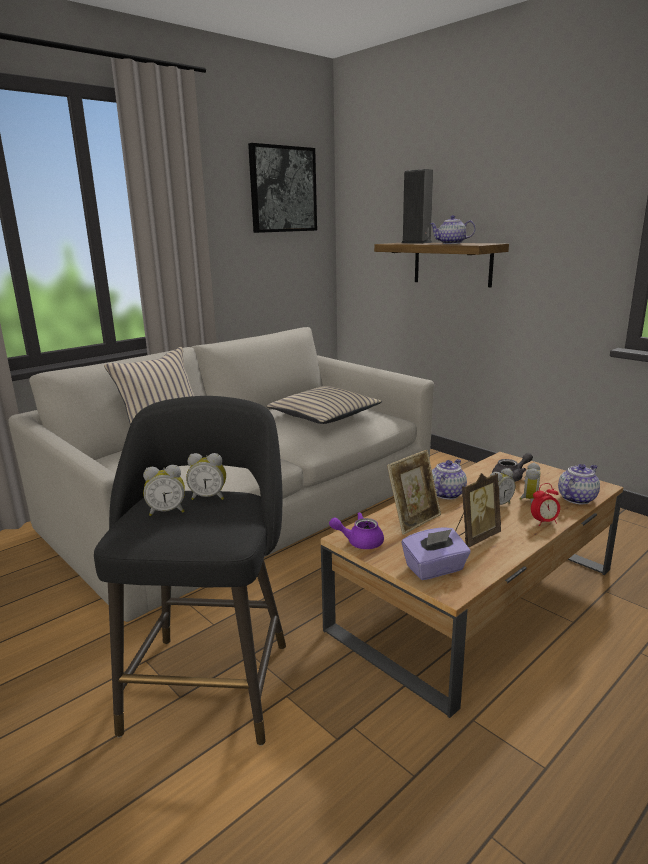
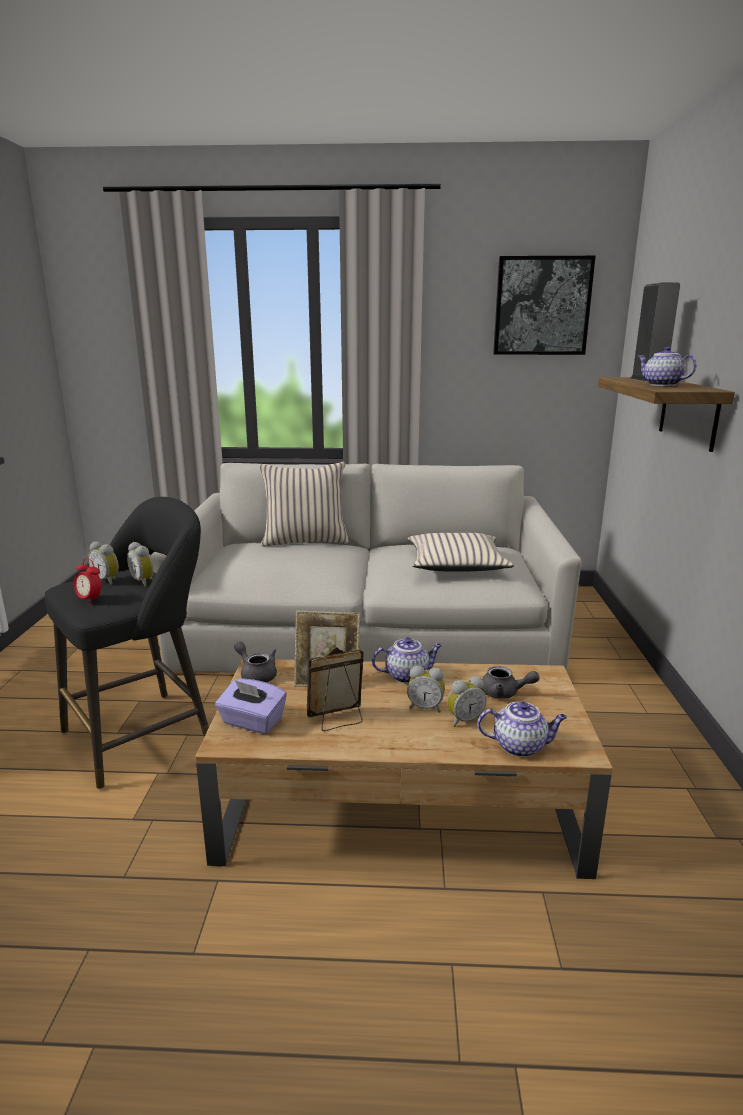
camera: 45 degrees right, 0 degrees up
(359, 542) = (256, 674): purple teapot -> grey teapot
(475, 537) = (337, 719): picture frame -> picture frame turned 150 degrees clockwise
(544, 522) = (426, 745): alarm clock -> alarm clock (90, 600)

